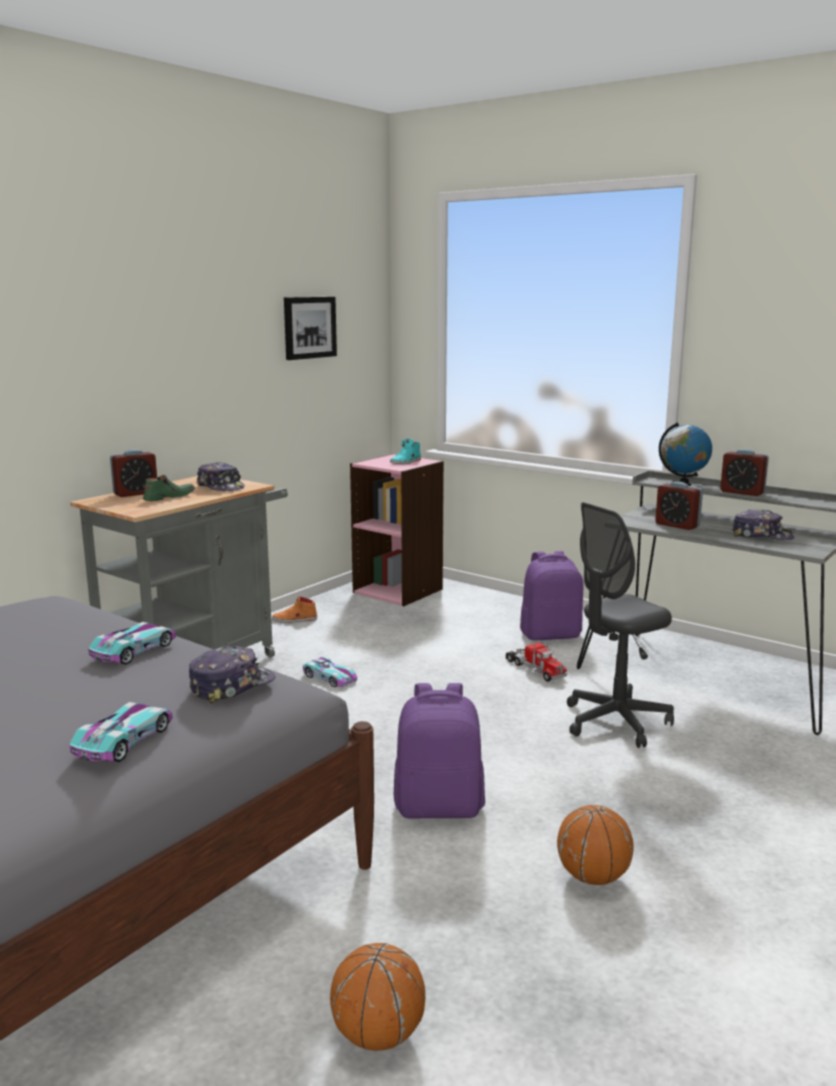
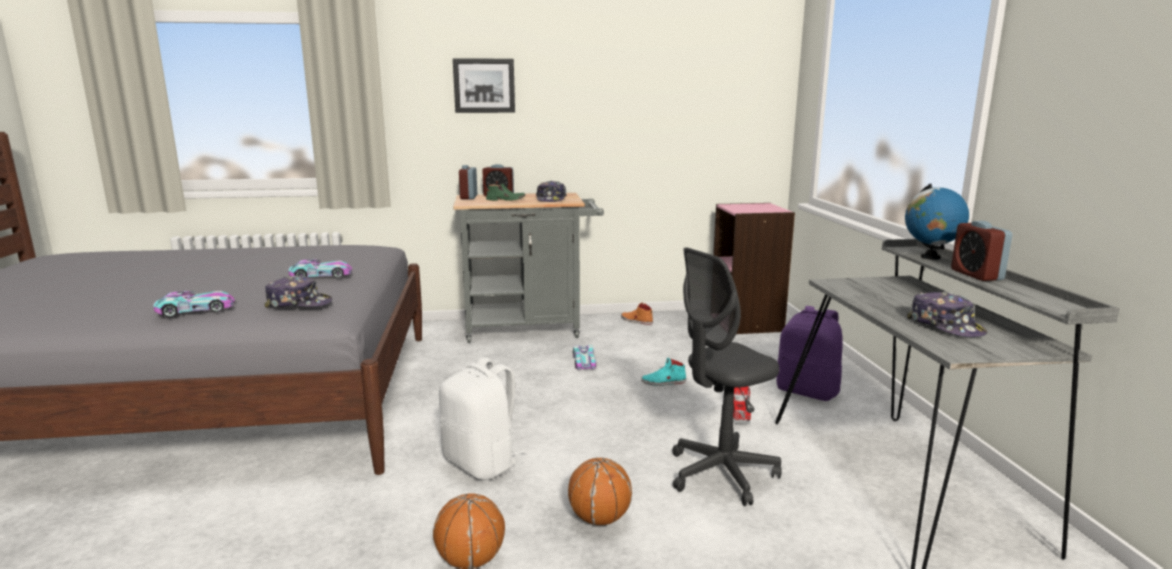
camera: 45 degrees right, 0 degrees up
(309, 327) = (692, 85): picture -> picture (484, 85)
(378, 1035) = (207, 557): basketball -> basketball (599, 519)
(406, 462) = (760, 209): turquoise shoe -> turquoise shoe (663, 382)
(439, 807) = (482, 464): purple backpack -> white backpack
(615, 722) = (721, 474): grey office chair -> grey office chair turned 45 degrees counterclockwise
(677, 525) = (875, 296): alarm clock -> alarm clock (469, 197)

